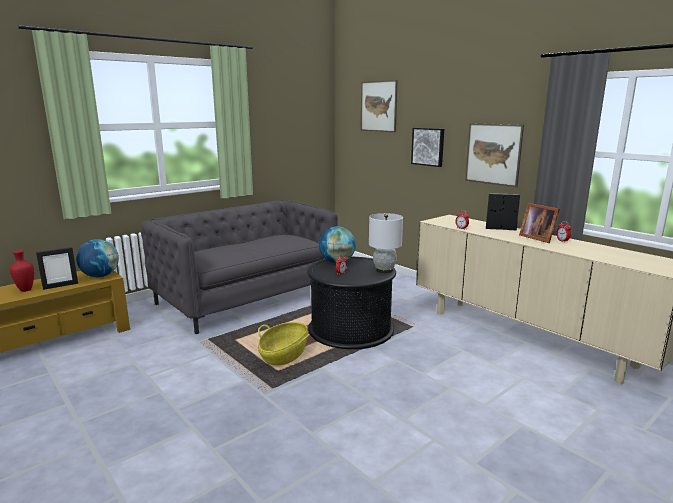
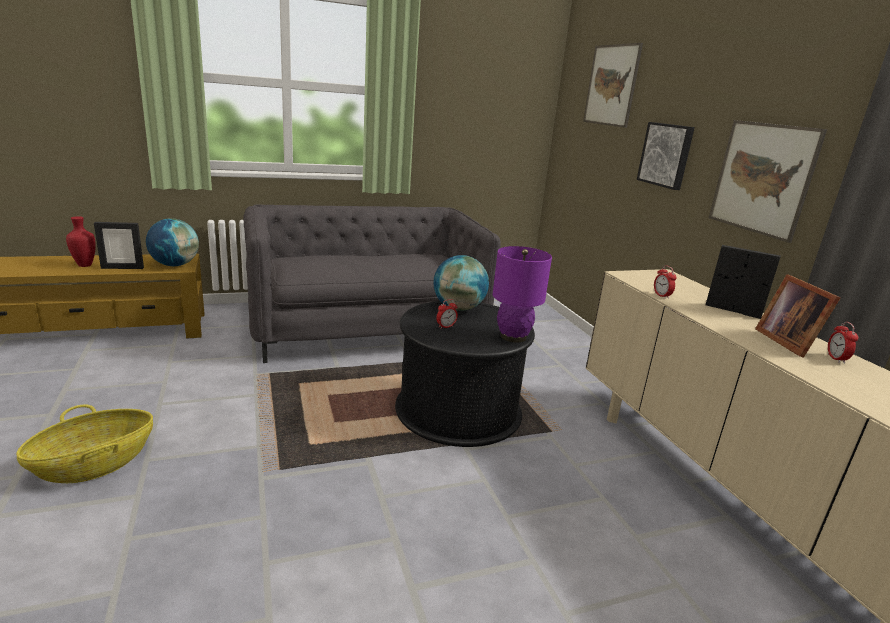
camera: 20 degrees right, 5 degrees up
(284, 355) = (337, 424): basket -> basket (94, 464)
(384, 270) = (513, 337): white table lamp -> purple table lamp

